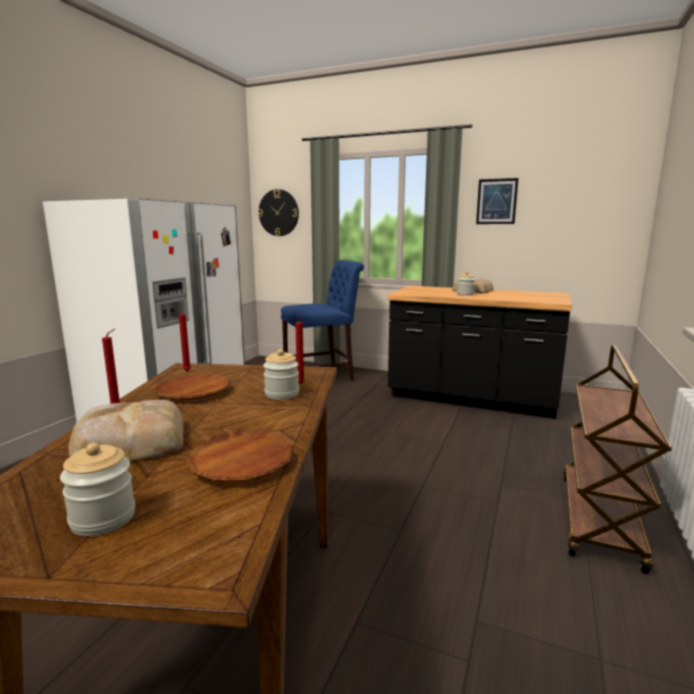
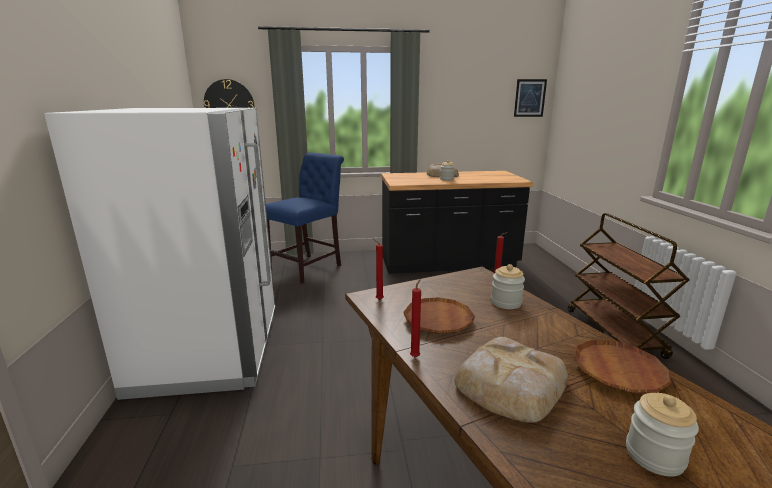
camera: 30 degrees left, 5 degrees up
(496, 201) = (446, 97): picture -> picture (530, 98)

